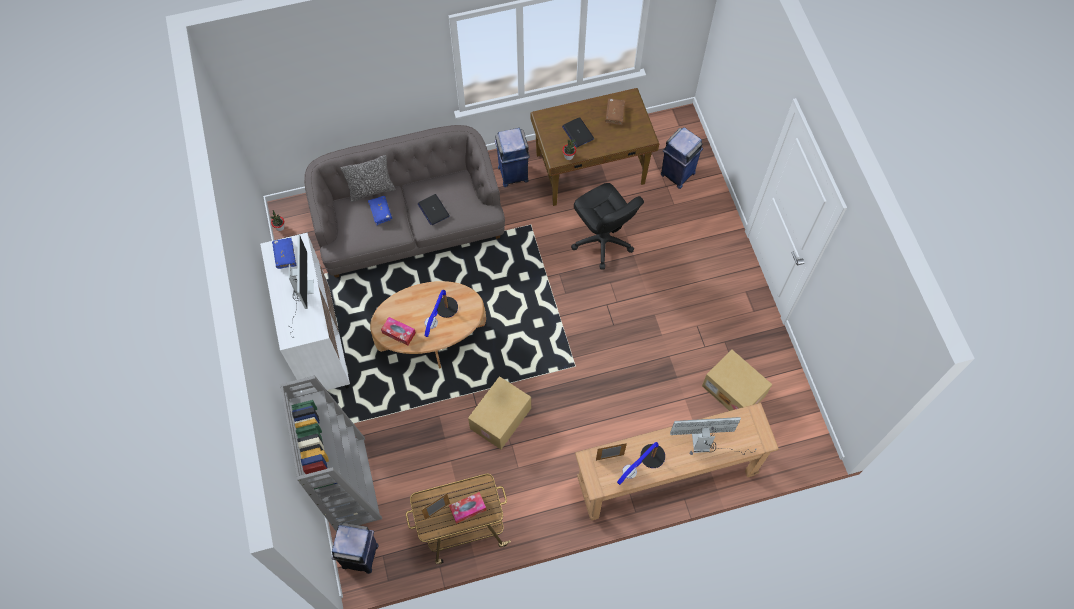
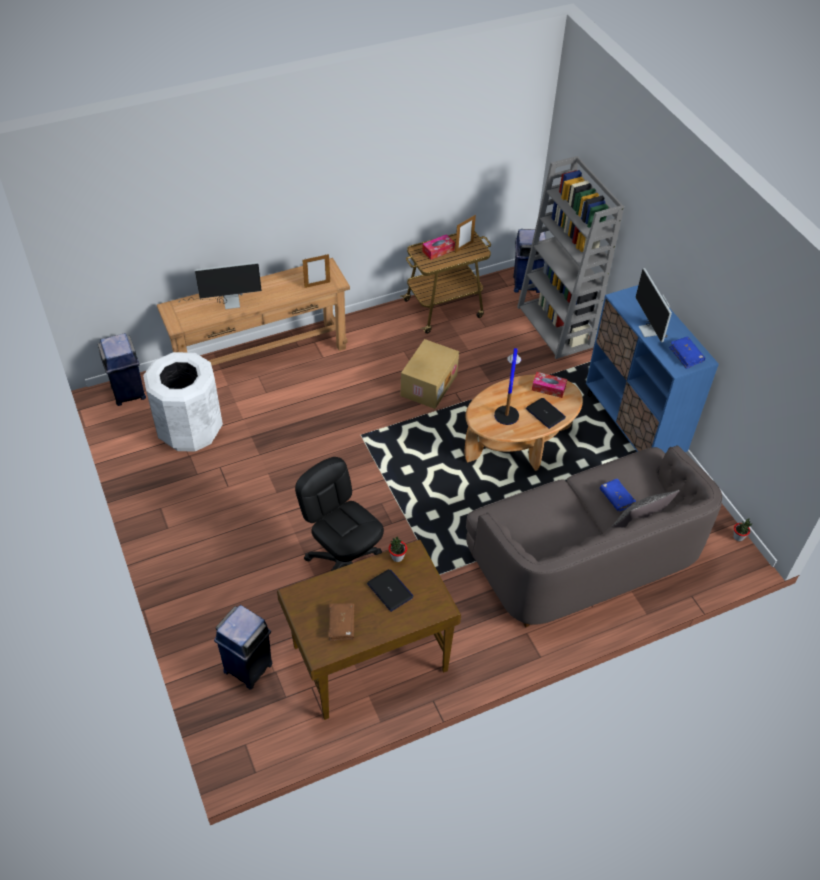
camera: 170 degrees right, 15 degrees down
(320, 345) = (632, 426): white cabinet -> blue cabinet
(433, 210) = (554, 507): laptop -> laptop (545, 413)
(513, 173) = (473, 640): blue trash can -> blue trash can (128, 393)
(643, 465) = (286, 282): table lamp -> none
(734, 390) = (190, 430): cardboard box -> white trash can

